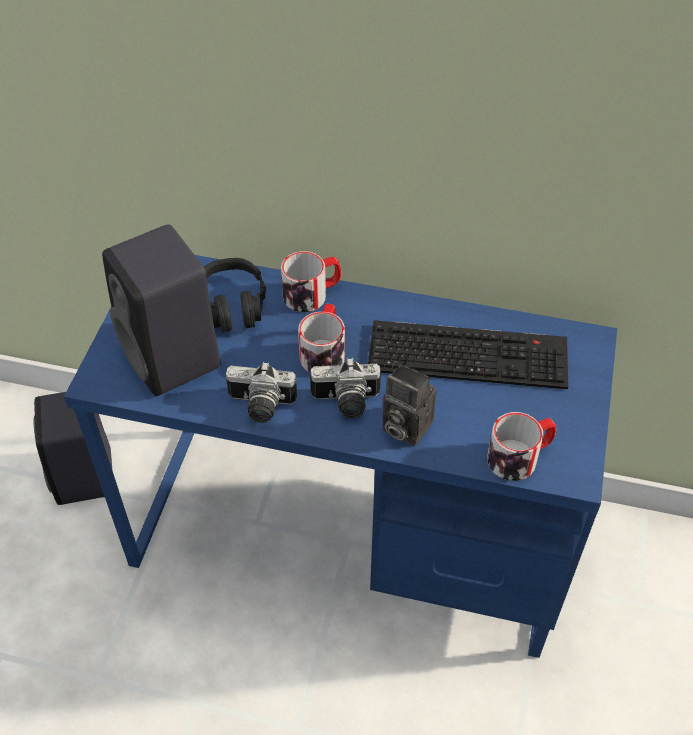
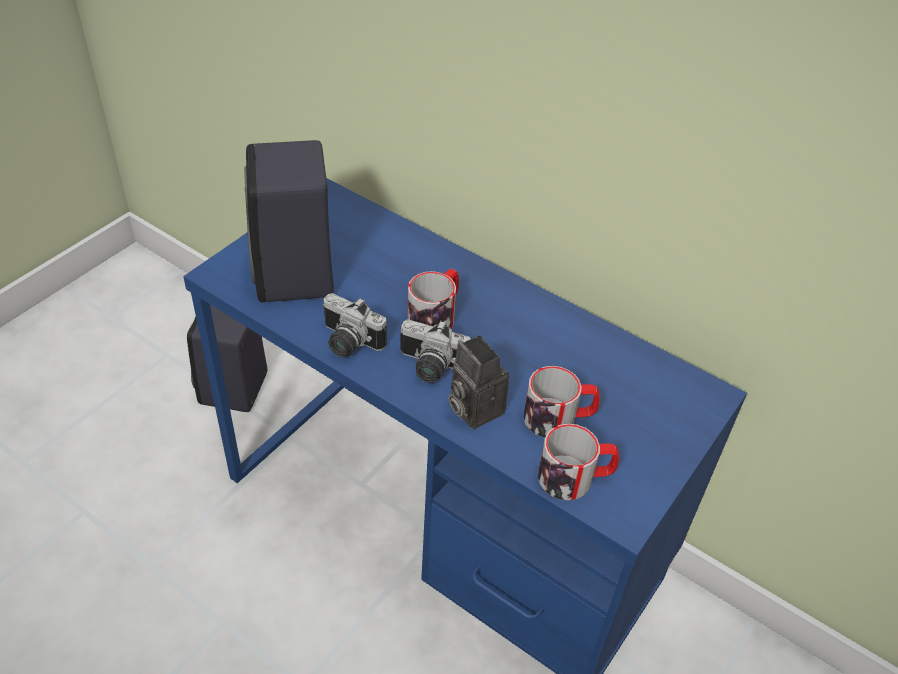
camera: 20 degrees right, 5 degrees down
(233, 305) = (375, 250): black headphones -> none
(312, 294) = (453, 263): mug -> mug (559, 418)
(470, 353) = (577, 365): keyboard -> none

